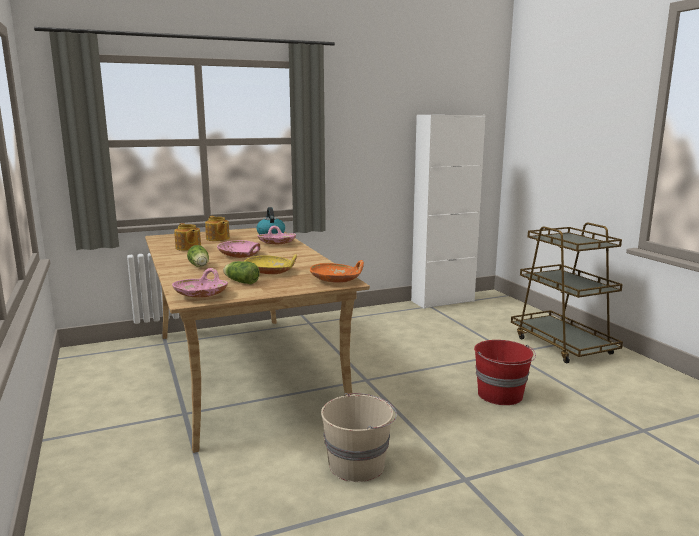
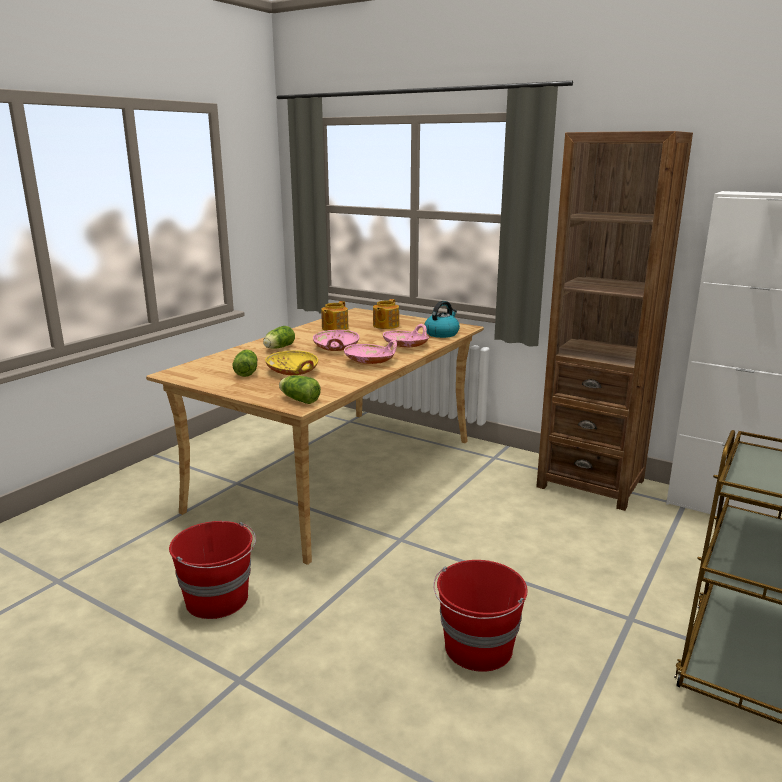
camera: 55 degrees right, 5 degrees up
(201, 295) = (191, 372): pink bowl -> pink bowl (370, 361)
(336, 280) = (298, 399): orange bowl -> lettuce
(358, 465) = (218, 599): beige bucket -> red bucket
(379, 314) = (590, 483): none -> brown bookcase

